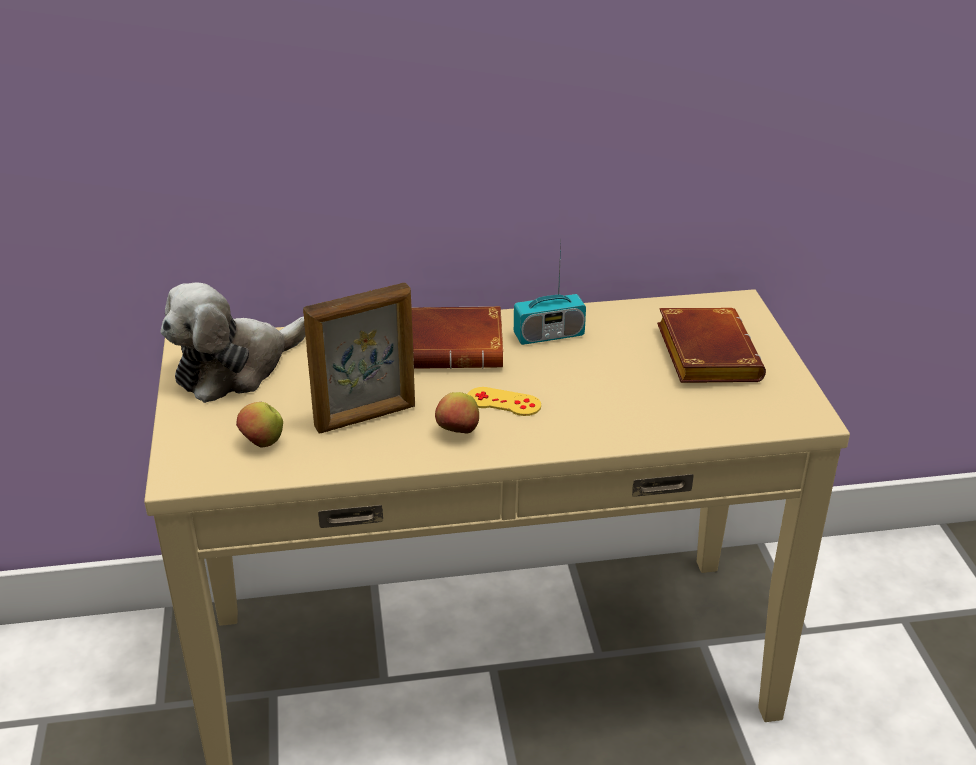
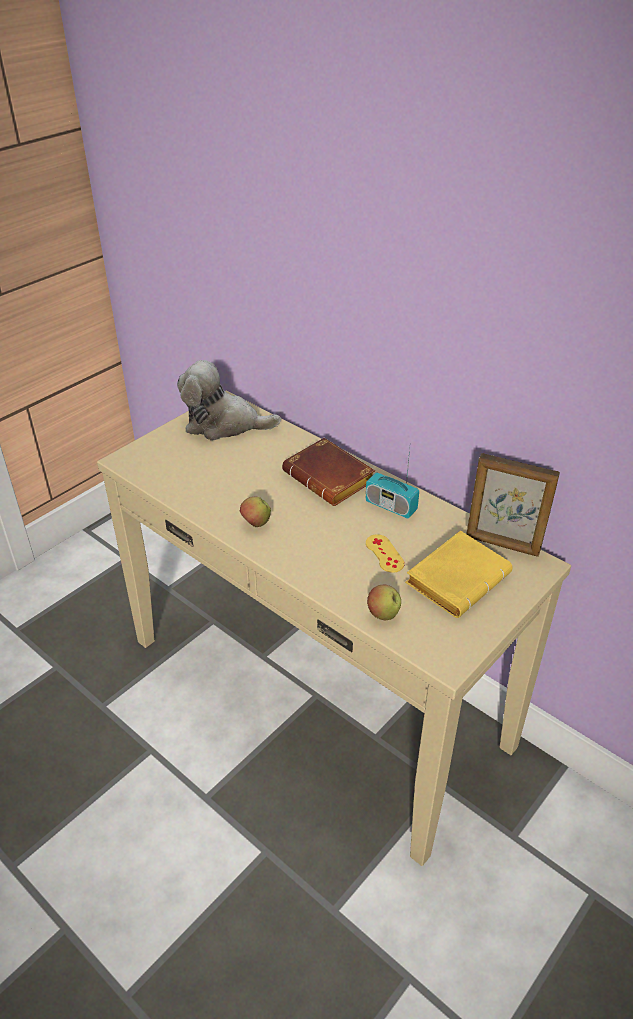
camera: 50 degrees right, 5 degrees up
(262, 443) = (174, 467): apple -> apple (383, 614)
(366, 417) = (232, 486): picture frame -> picture frame (502, 545)
(503, 402) = (303, 524): yellow game controller -> yellow game controller (384, 553)
(703, 353) = (457, 578): brown book -> yellow book

